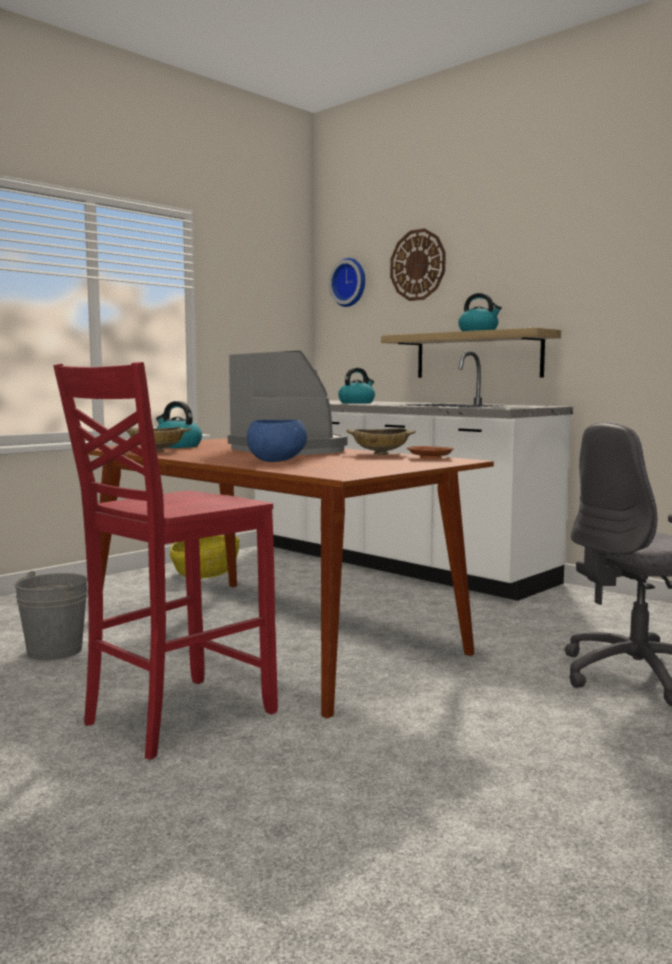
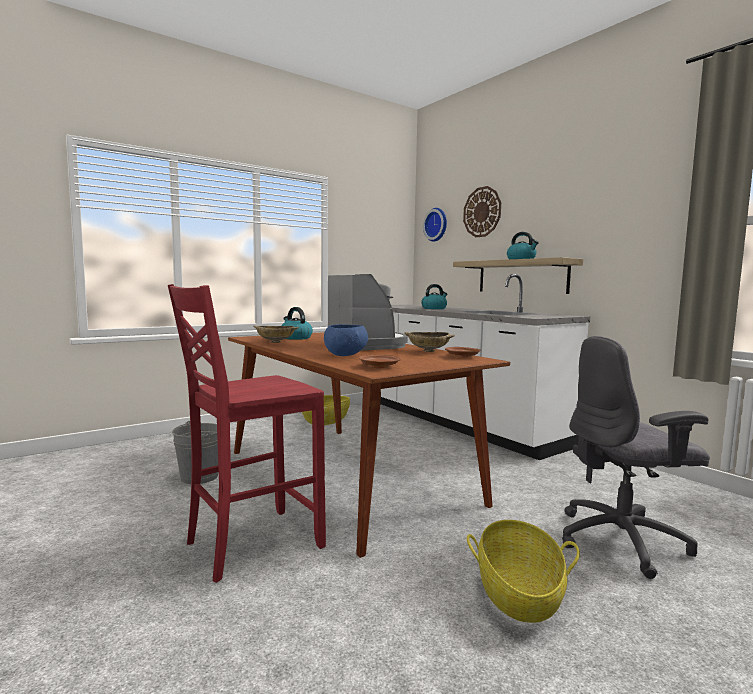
camera: 10 degrees right, 0 degrees up
(336, 470) = (378, 366): none -> brown plate
(532, 734) = (518, 593): none -> basket

